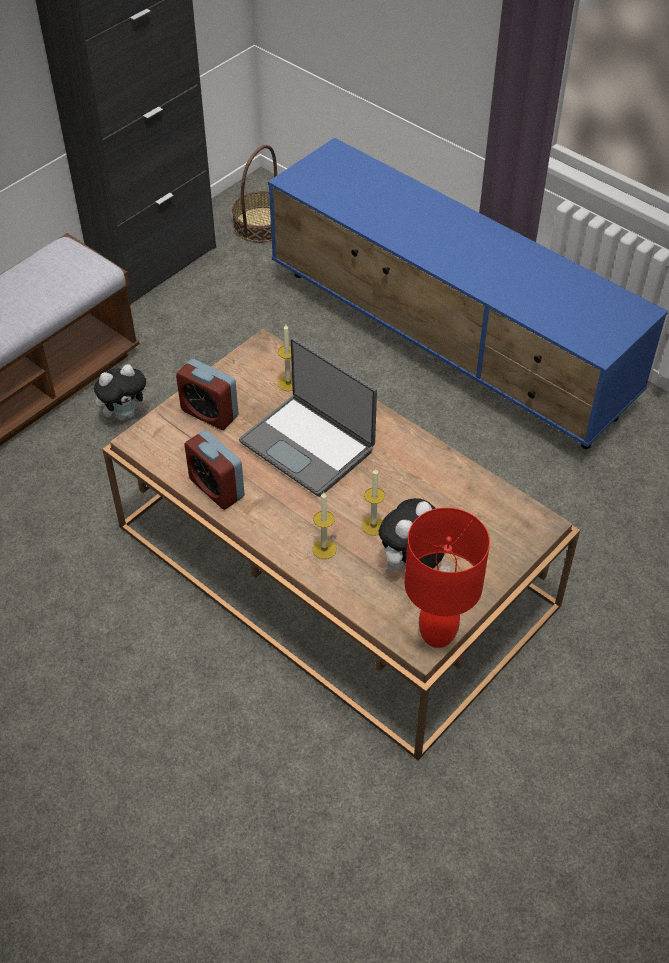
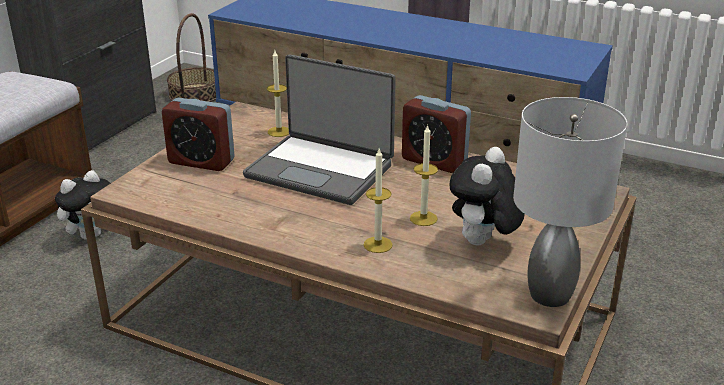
camera: 15 degrees left, 20 degrees down
(217, 488) = (230, 215): alarm clock -> alarm clock (434, 161)
(438, 634) = (550, 294): red table lamp -> grey table lamp

